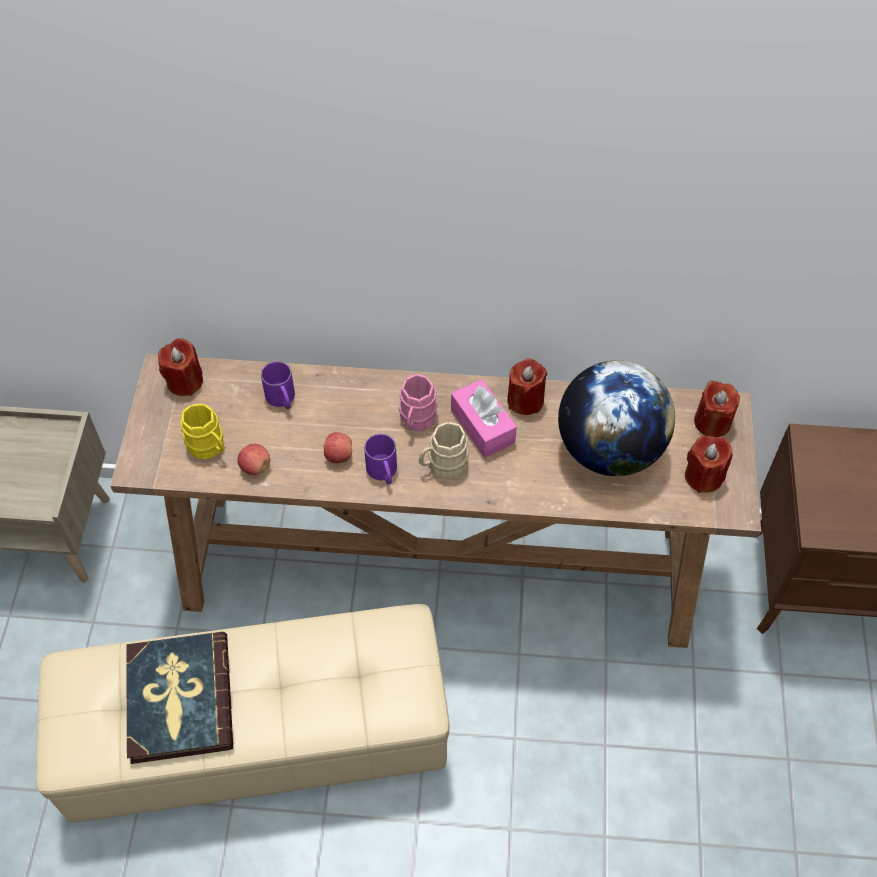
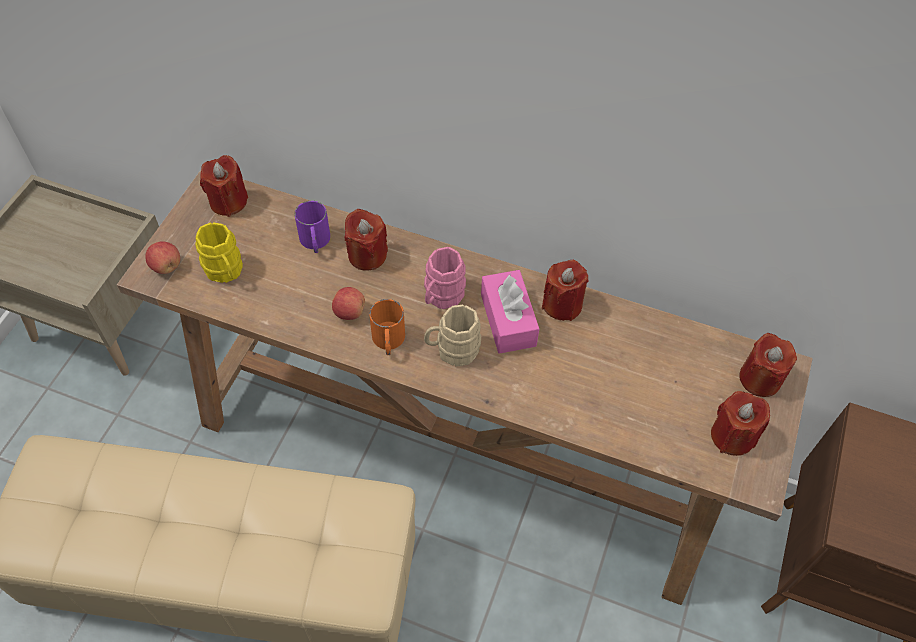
camera: 15 degrees right, 0 degrees up
(179, 699) = (136, 516): book -> none
(255, 467) = (262, 302): apple -> apple (166, 266)
(335, 399) = (367, 255): none -> red candle
(383, 472) = (388, 341): purple mug -> orange mug
(609, 450) = (635, 379): globe -> none

